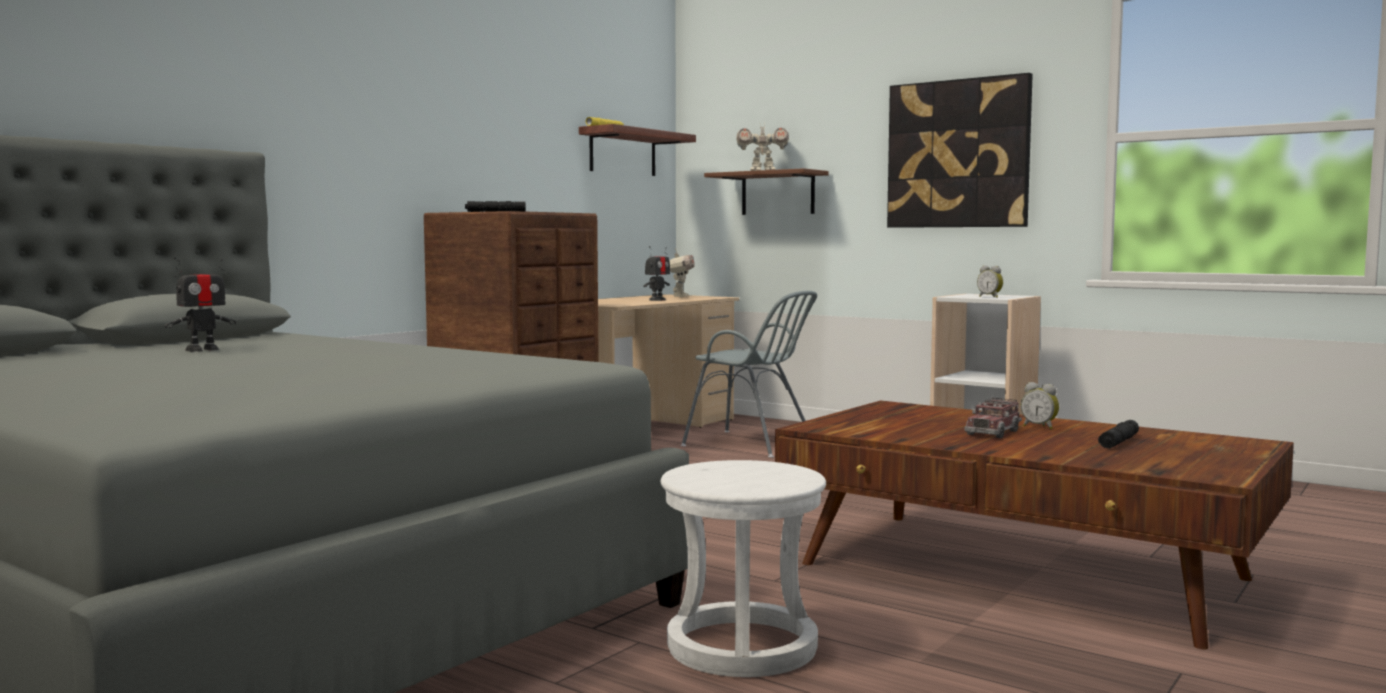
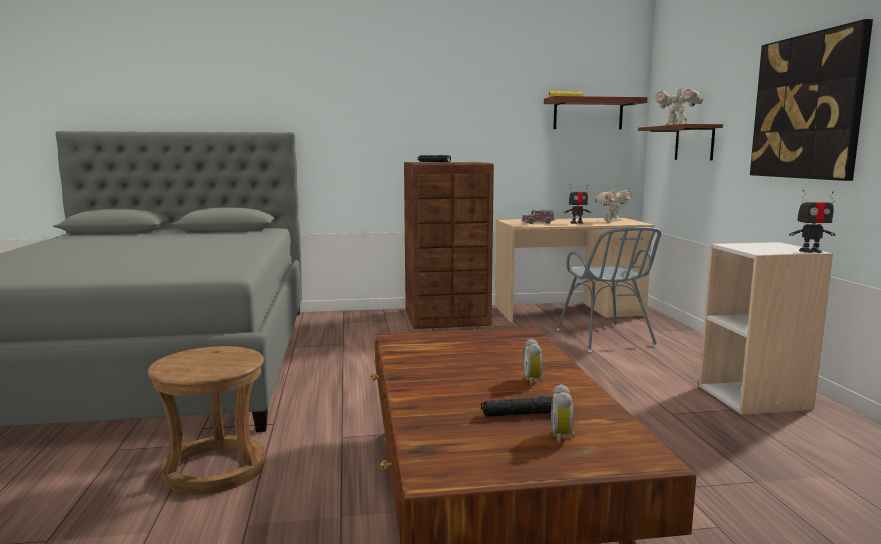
camera: 45 degrees right, 5 degrees up
(203, 350) = (186, 238): toy robot -> toy robot (810, 251)
(743, 646) = (215, 469): white stool -> brown stool
(990, 297) = (760, 249): alarm clock -> alarm clock (563, 437)
(993, 432) = (479, 375): toy truck -> toy truck (538, 223)

